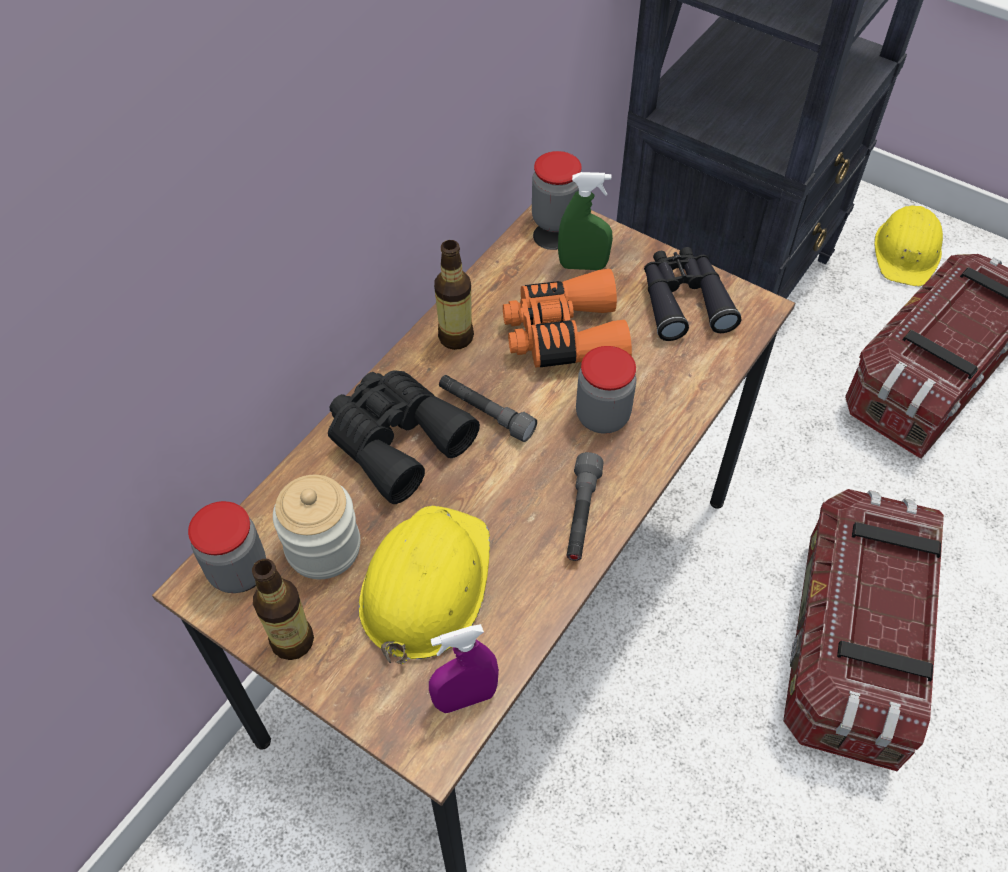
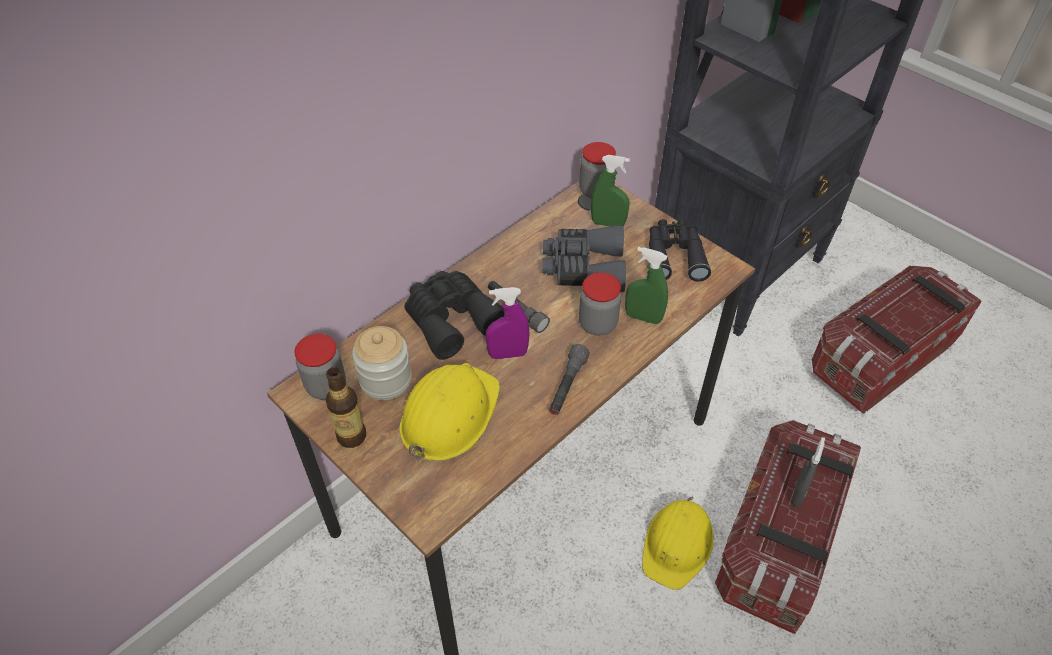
camera: 10 degrees right, 5 degrees down
(455, 337) = (508, 258): bottle -> none
(465, 698) = (458, 491): purple spray bottle -> purple spray bottle (508, 354)
(564, 336) = (583, 268): orange binoculars -> grey binoculars
(662, 396) = (643, 317): none -> green spray bottle
(877, 590) = (798, 494): none -> grey spray bottle
(907, 252) = (883, 263): yellow hard hat -> yellow hard hat (677, 545)

